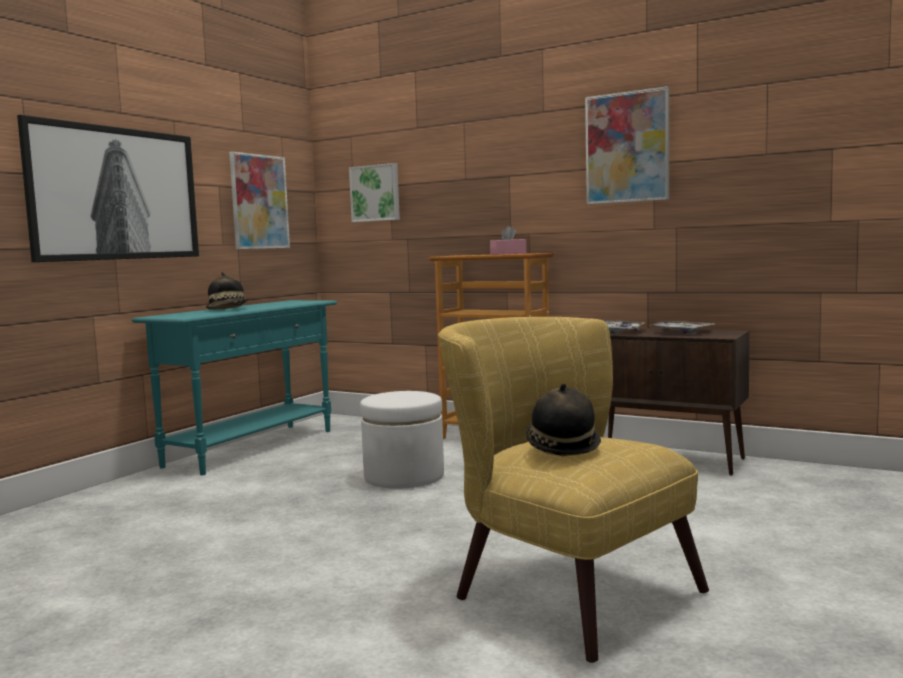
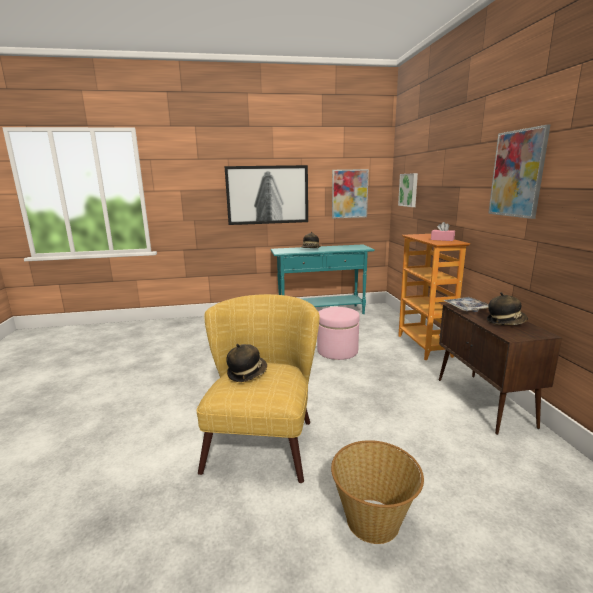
camera: 50 degrees right, 10 degrees up
(404, 477) = (337, 351): white ottoman -> pink ottoman
(682, 332) = (505, 322): tray -> hat
(818, 574) = (373, 520): none -> basket

